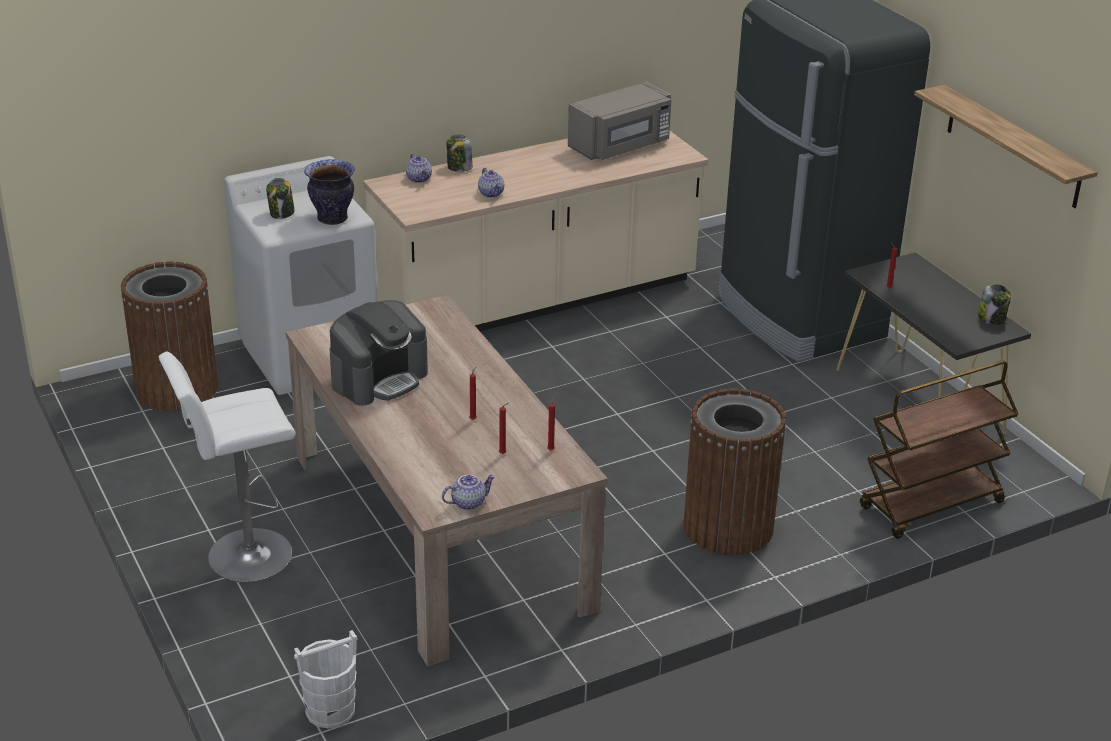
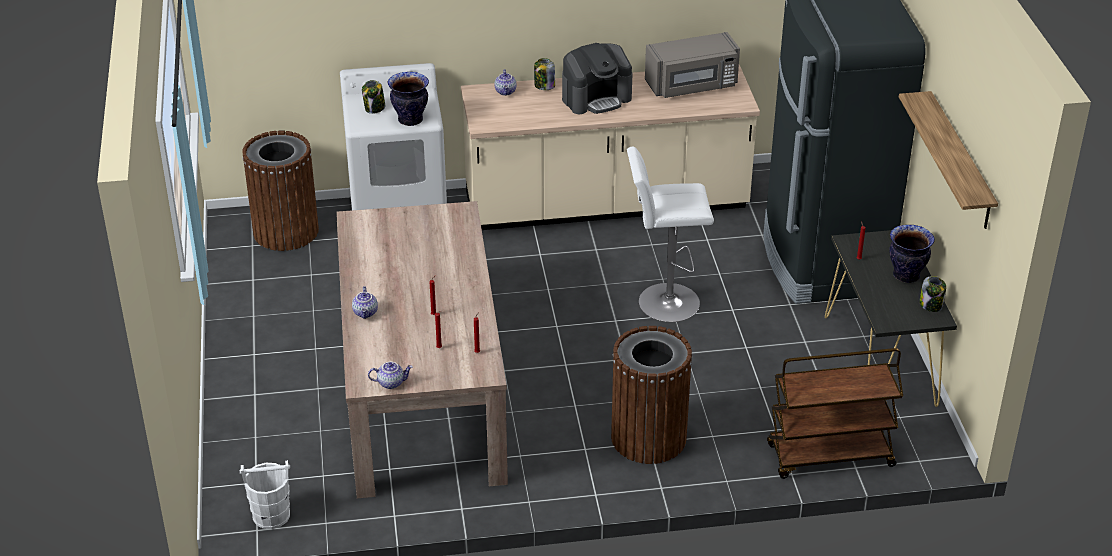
camera: 20 degrees right, 5 degrees up
(243, 557) = (268, 381): white stool -> white stool (664, 303)
(379, 378) = (383, 265): coffee machine -> coffee machine (596, 98)
(491, 194) = (556, 115): teapot -> teapot (366, 313)
(947, 295) = (906, 275): none -> vase

